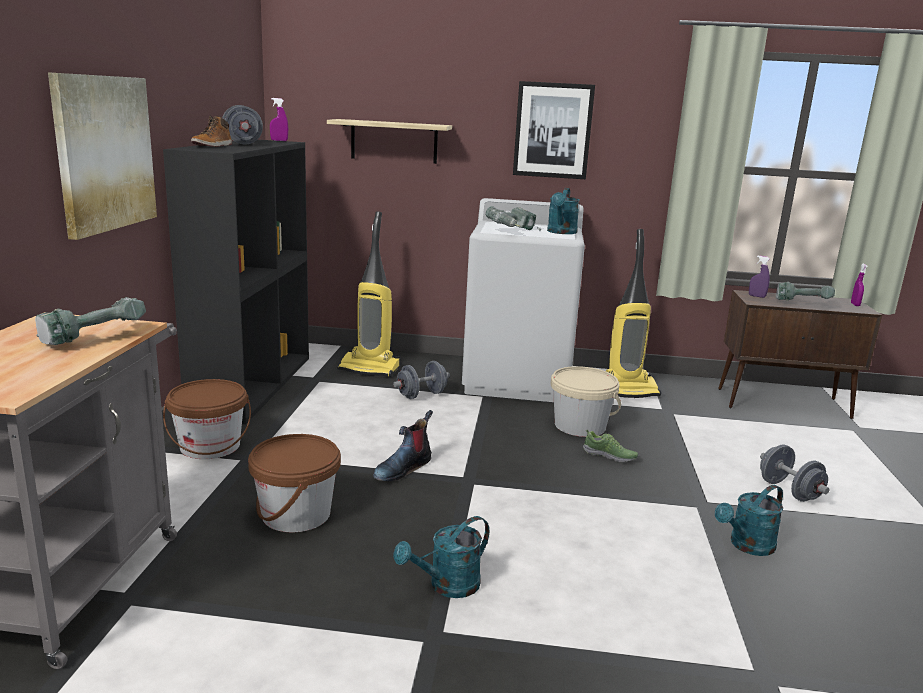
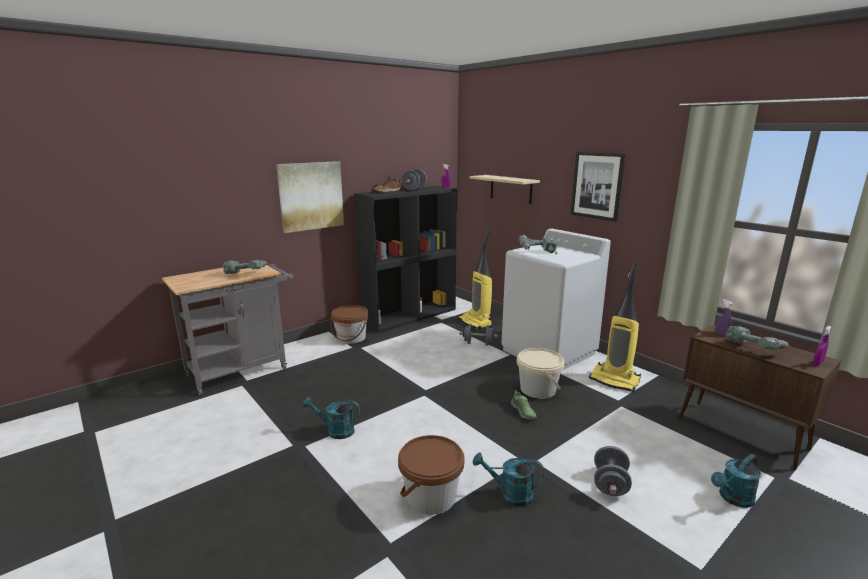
camera: 45 degrees right, 0 degrees up
(296, 514) = (334, 377): brown bucket -> brown bucket (431, 496)
(402, 468) = (406, 375): boot -> none
(561, 232) = (568, 257): turquoise watering can -> turquoise watering can (733, 499)

